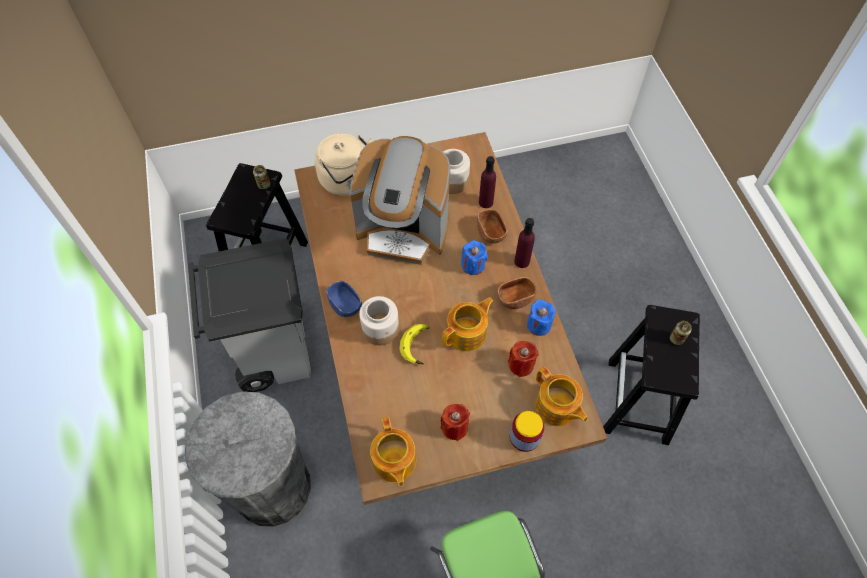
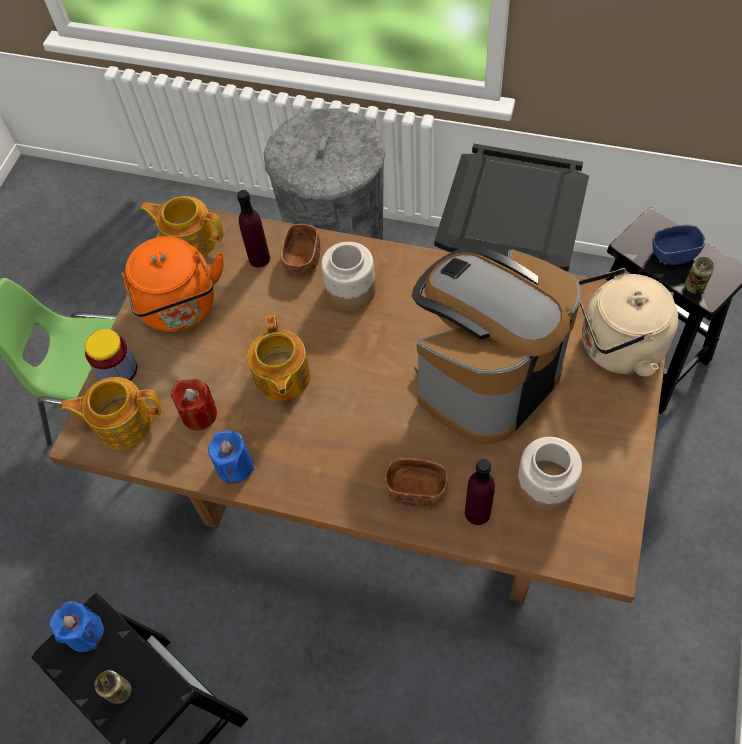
camera: 125 degrees right, 0 degrees up
(345, 305) = (407, 268): blue bowl -> blue bowl (674, 253)
(418, 346) = (301, 318): banana -> none
(454, 427) = (181, 309): red candle -> orange kettle
(473, 265) = (376, 436): blue candle -> blue candle (85, 633)
(515, 298) = (291, 460): brown bowl -> brown bowl (302, 259)
(522, 261) = (343, 503): purple bottle -> purple bottle (259, 259)

